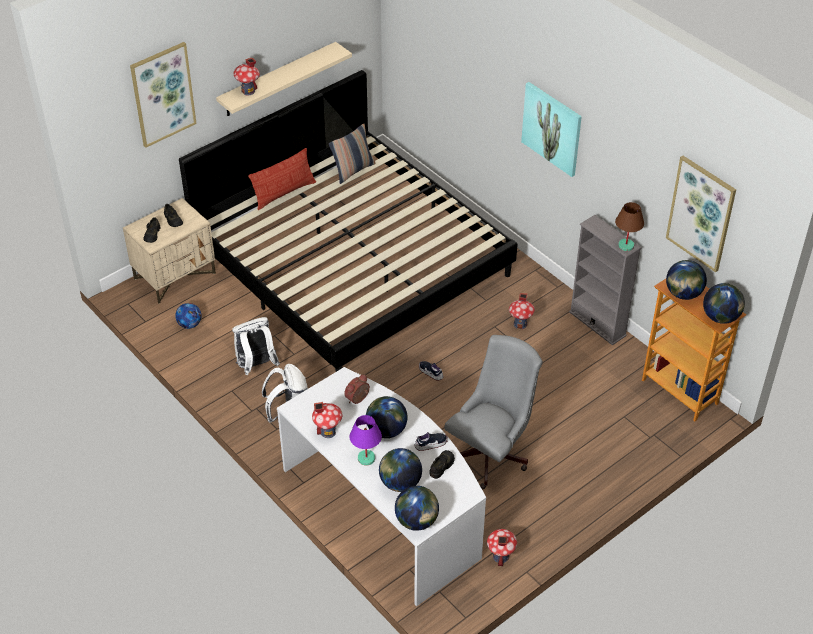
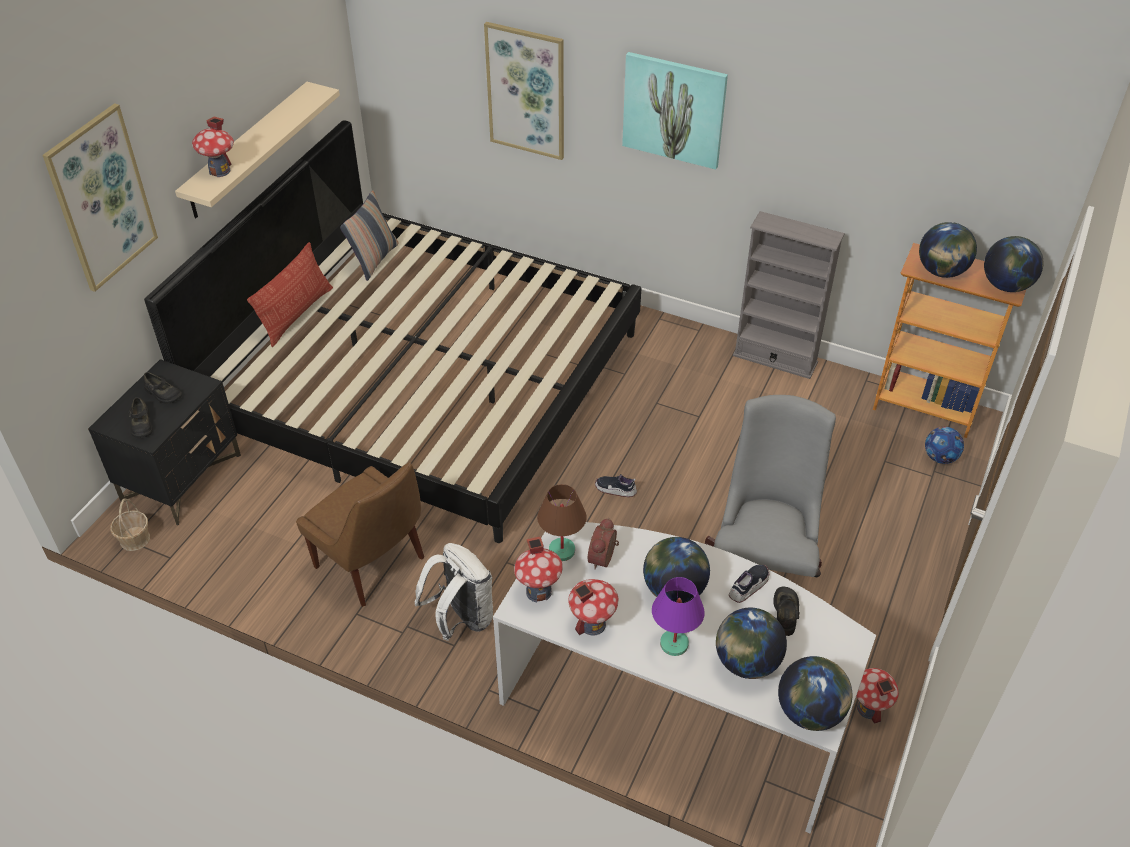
camera: 25 degrees left, 0 degrees up
(131, 304) = (134, 539): none -> basket
(175, 276) = (182, 477): beige nightstand -> black nightstand
(189, 324) = (241, 539): football -> football (940, 457)
(256, 366) = (372, 564): white backpack -> brown chair
(520, 324) = (685, 389): toy house -> toy house (539, 591)
(625, 246) = (825, 236): brown table lamp -> brown table lamp (561, 551)
(701, 213) = (950, 153): picture -> picture (526, 91)

